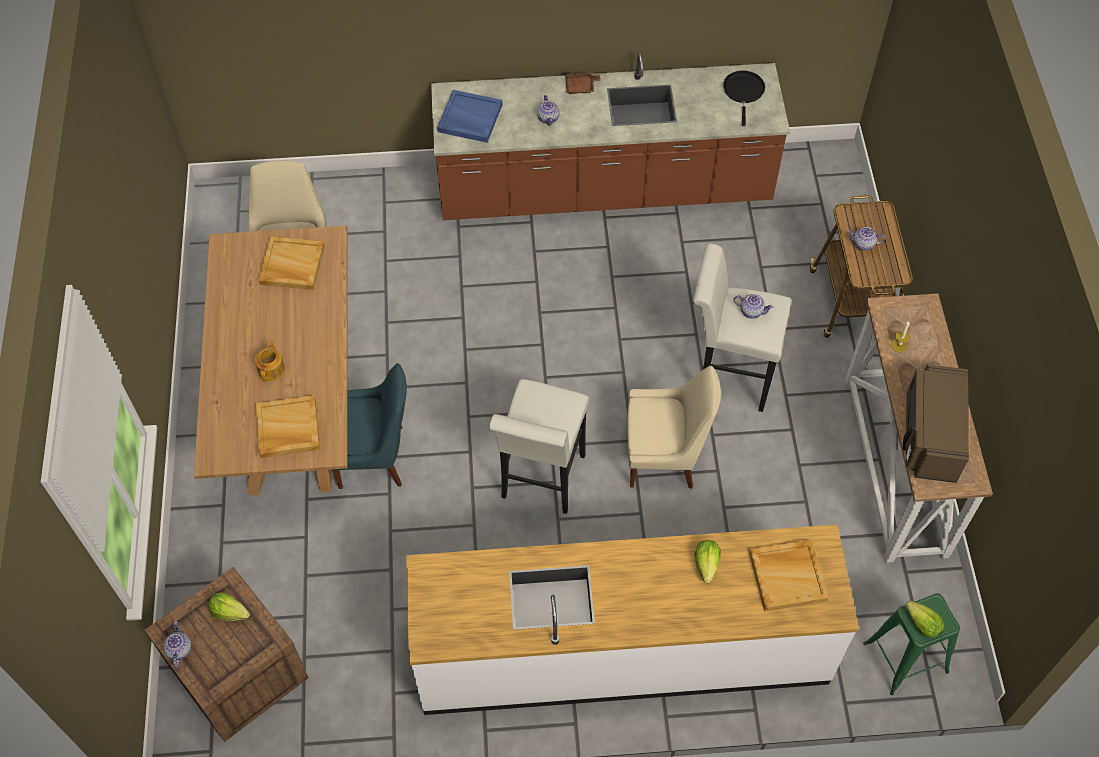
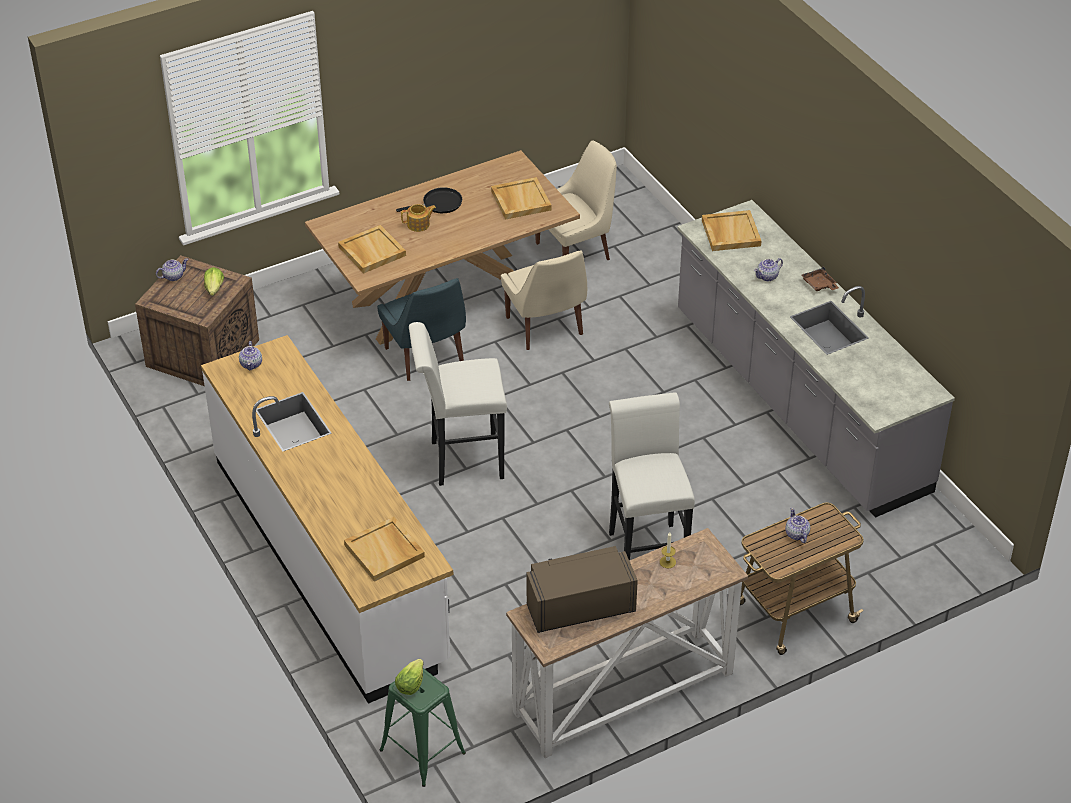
camera: 65 degrees right, 15 degrees down
(469, 118) = (730, 233): blue tray -> beige tray
(604, 189) = (798, 402): brown counter -> grey counter
(664, 457) = (532, 530): beige chair -> beige chair (545, 328)
(706, 564) = (369, 499): lettuce -> none
(743, 92) = (899, 387): black frying pan -> black frying pan (439, 204)
(751, 311) = (656, 472): teapot -> teapot (251, 364)

